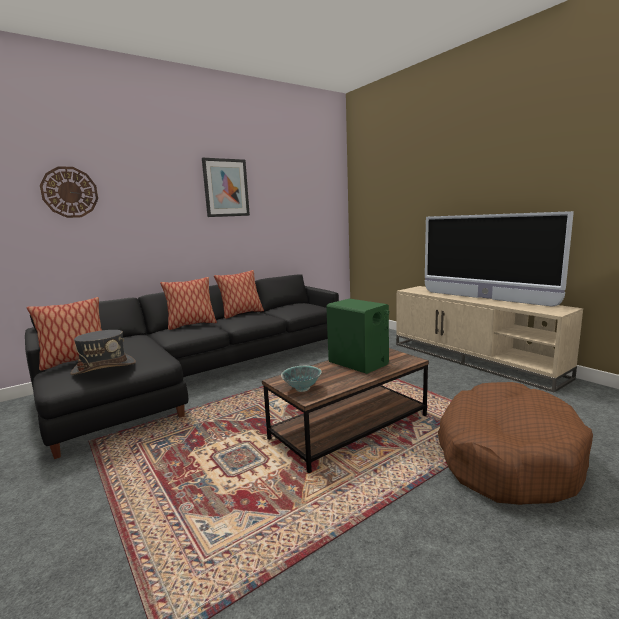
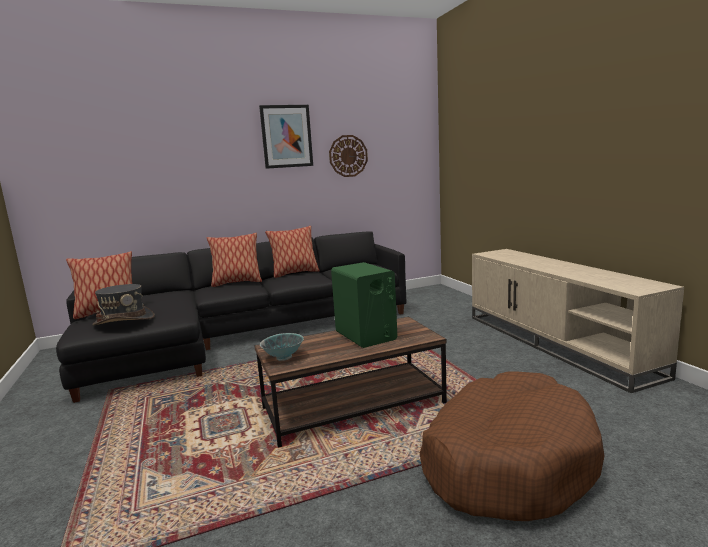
camera: 15 degrees right, 0 degrees up
(70, 192) = (125, 147): wall clock -> wall clock (348, 156)
(485, 298) = (568, 268): television -> none

